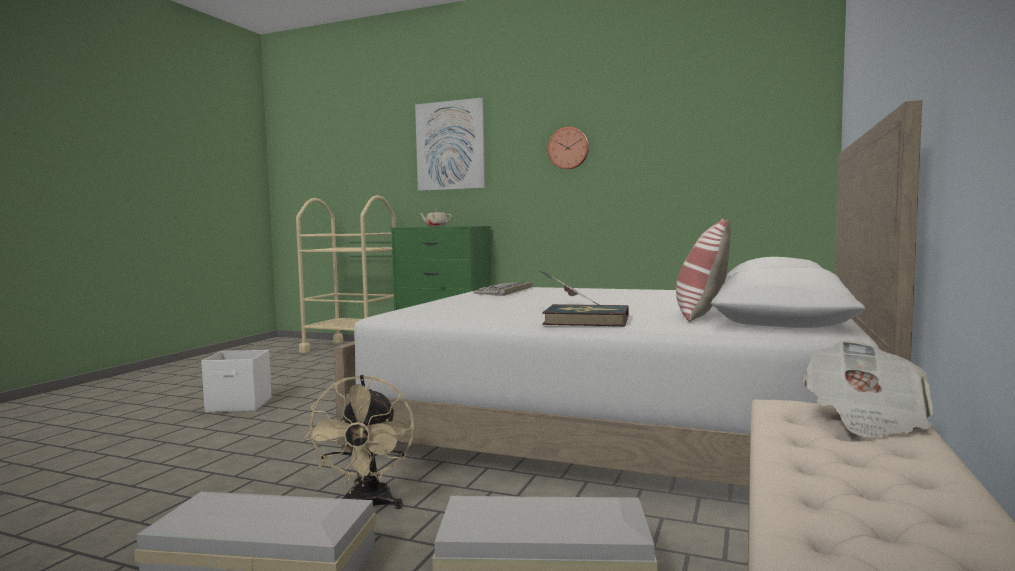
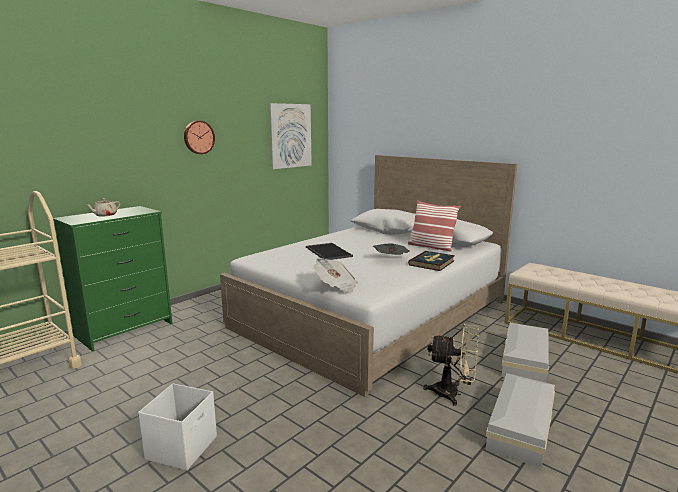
camera: 70 degrees left, 10 degrees up
(450, 145) = (86, 130): picture -> picture (291, 136)
(505, 291) = (284, 260): keyboard -> none
(568, 295) = (327, 252): none -> tray
(865, 419) = (542, 268): newspaper -> newspaper (336, 286)

